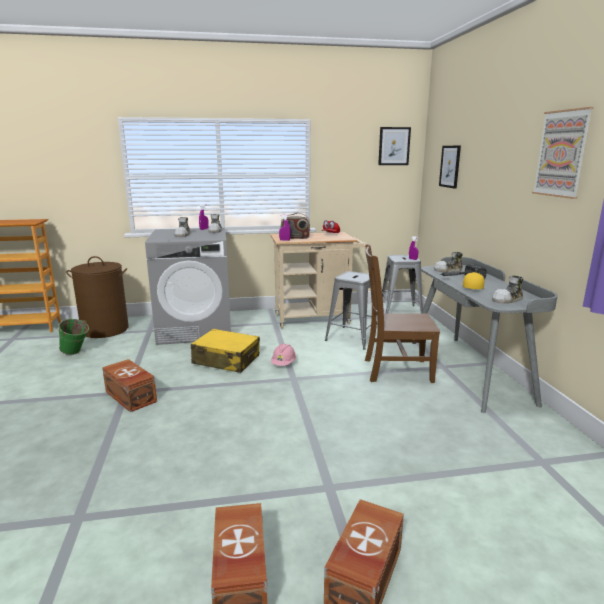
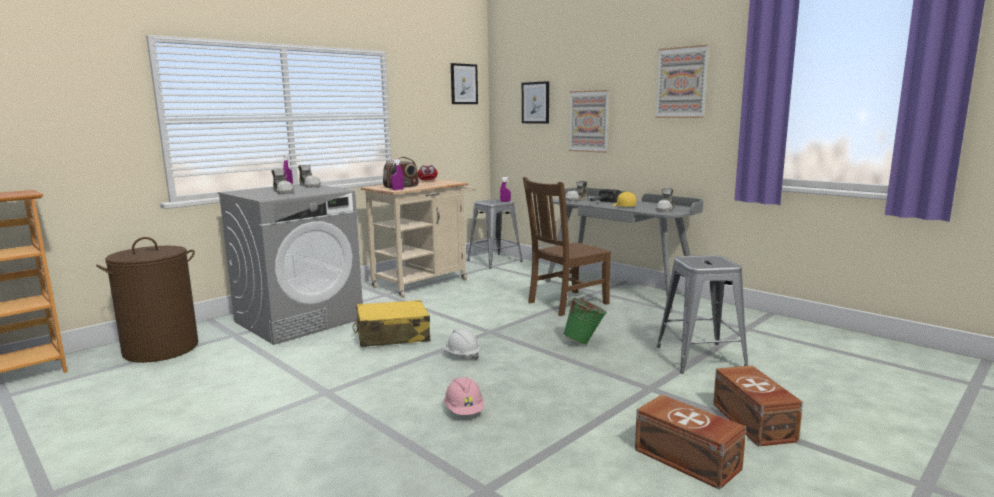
camera: 35 degrees left, 5 degrees down
(76, 353) = (167, 381): green bucket -> green bucket (584, 342)
(130, 397) = (341, 394): brown storage box -> none
(241, 393) = (461, 356): none -> white hard hat
(283, 364) = (459, 324): pink hard hat -> pink hard hat (464, 411)
(353, 337) = (488, 289): grey stool -> grey stool (699, 357)
(483, 190) = (589, 121): none -> picture

